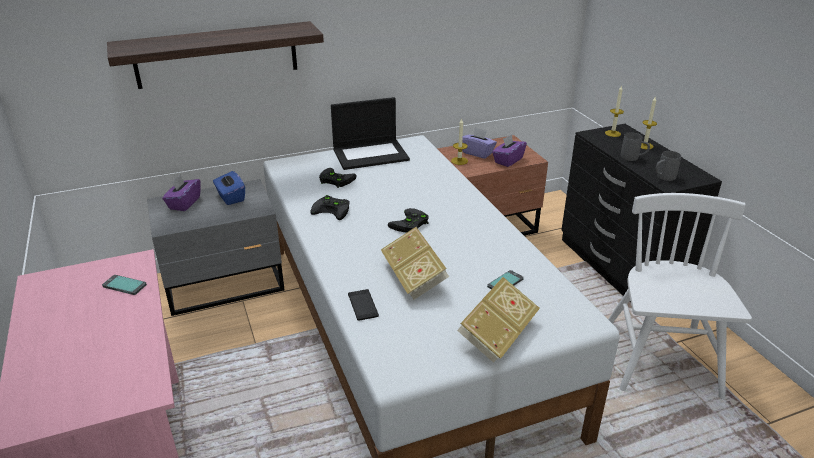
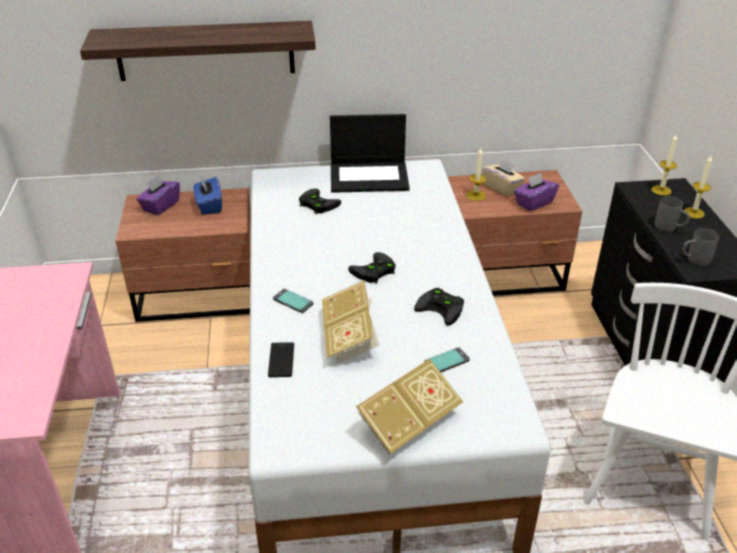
camera: 15 degrees right, 5 degrees up
(124, 286) = (49, 299): phone -> phone (293, 302)
(226, 283) = (200, 295): grey nightstand -> brown nightstand
(333, 210) = (299, 240): black game controller -> black game controller (443, 308)
(477, 153) = (502, 188): purple tissue box -> beige tissue box

